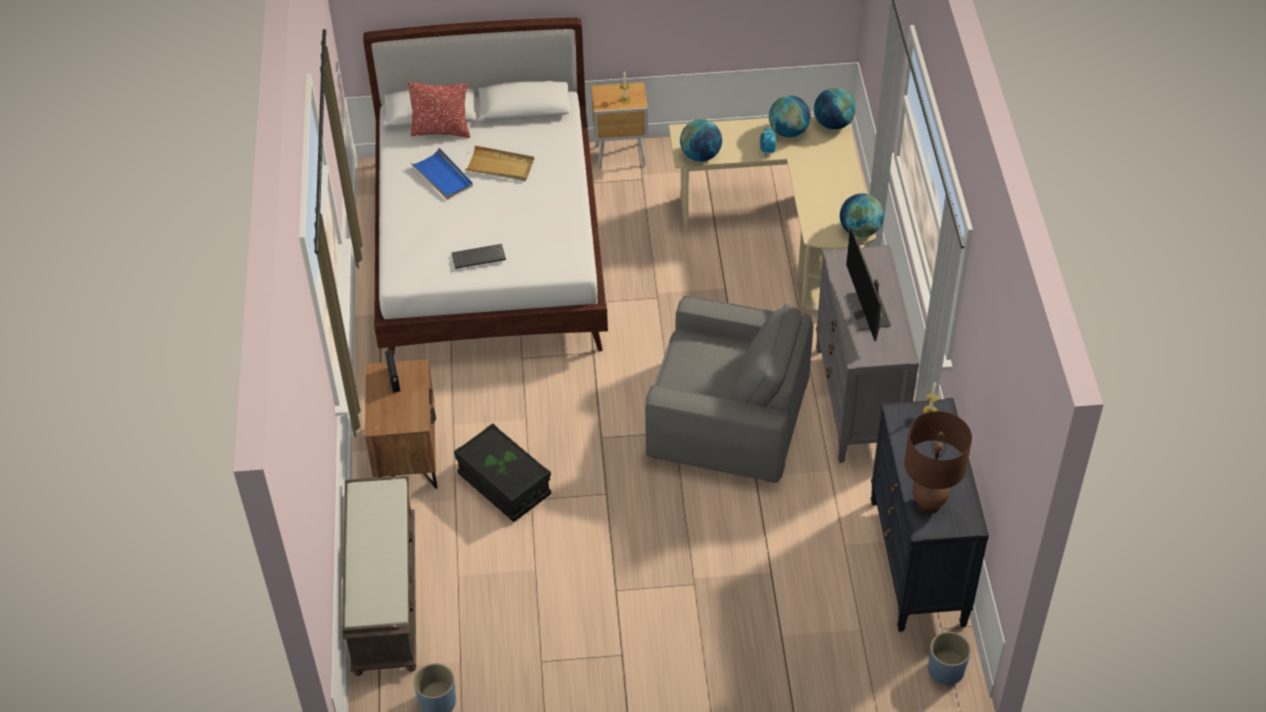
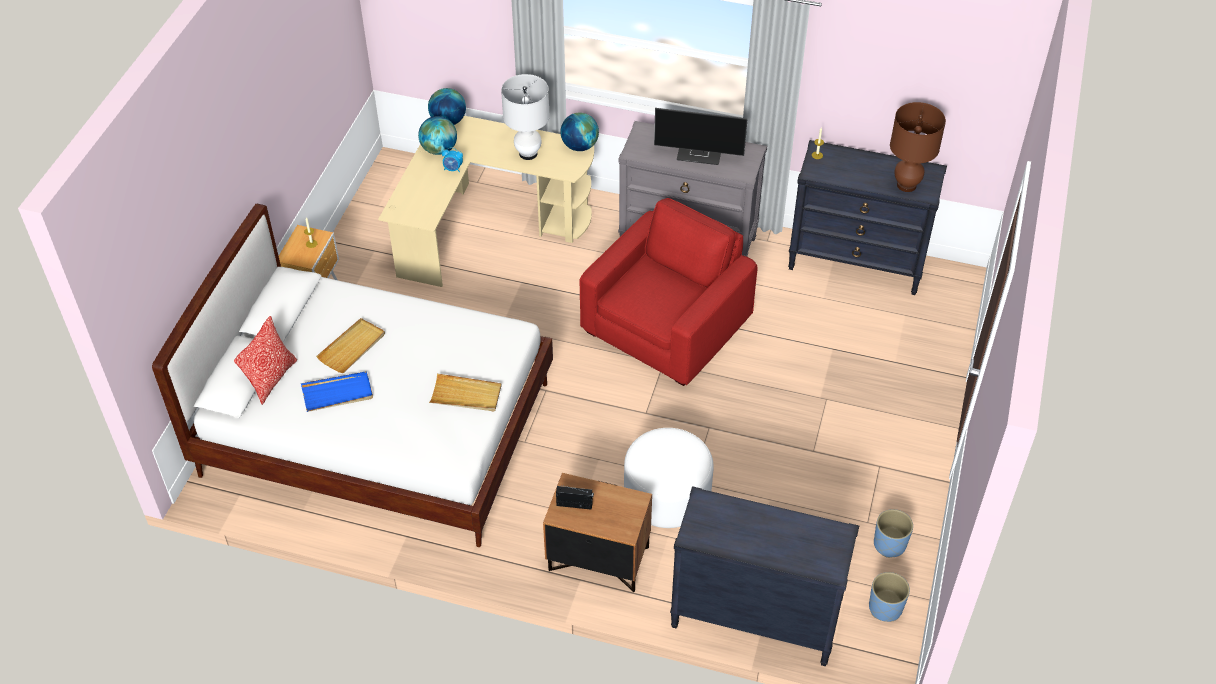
camera: 70 degrees left, 0 degrees up
(383, 594) = (754, 619): brown bench -> black dresser
(478, 258) = (466, 395): keyboard -> beige tray
(504, 484) = (667, 495): black storage box -> white ottoman
(700, 156) = (431, 210): globe -> none
(728, 419) = (666, 325): grey armchair -> red armchair
(823, 196) = (528, 153): none -> white table lamp
(945, 670) = (958, 282): blue planter -> blue planter (889, 545)

